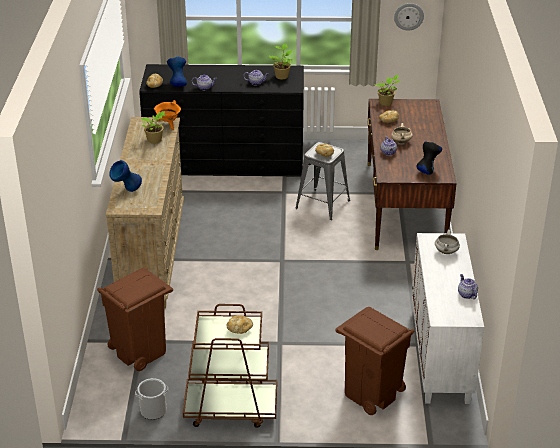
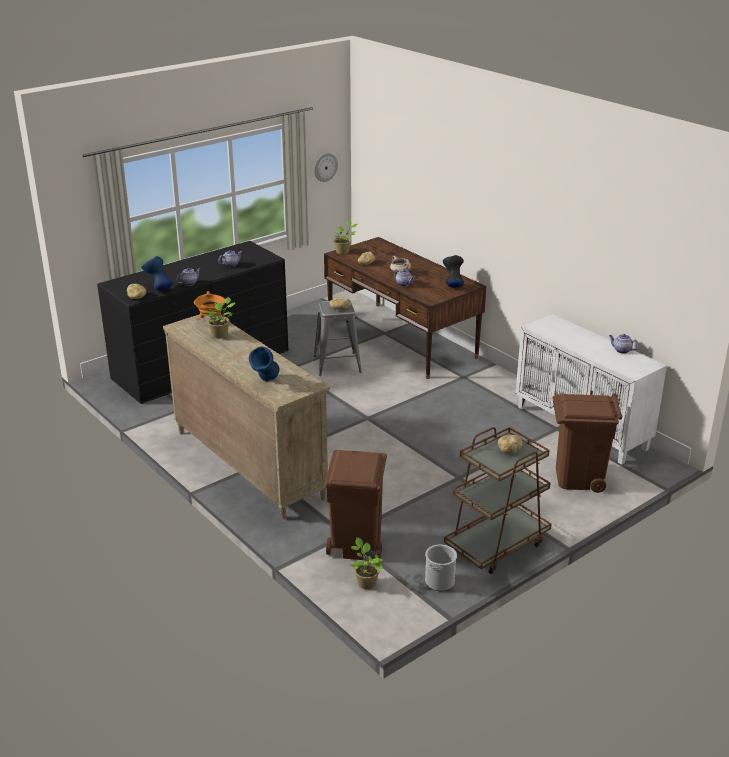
camera: 40 degrees left, 5 degrees down
(282, 76) = (245, 253): potted plant -> potted plant (366, 582)
(446, 252) = (562, 330): white cooking pot -> none

